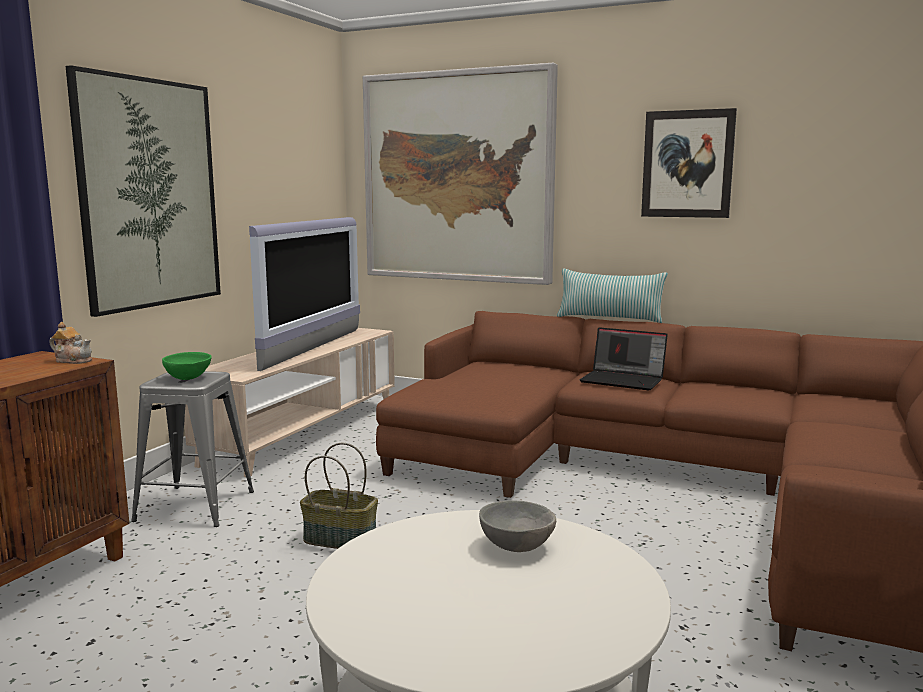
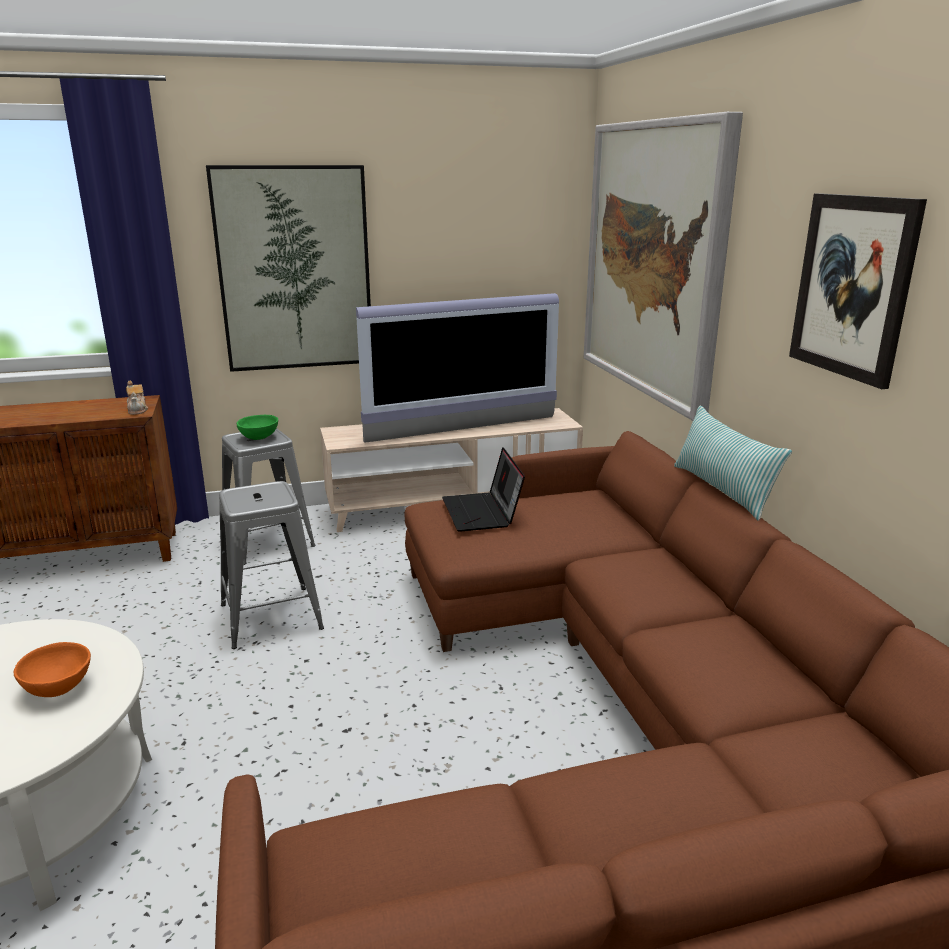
camera: 50 degrees right, 10 degrees up
(341, 539) = (271, 616): basket -> grey stool
(516, 546) = (59, 687): grey bowl -> orange bowl
(624, 380) = (651, 578): laptop -> laptop (482, 513)

